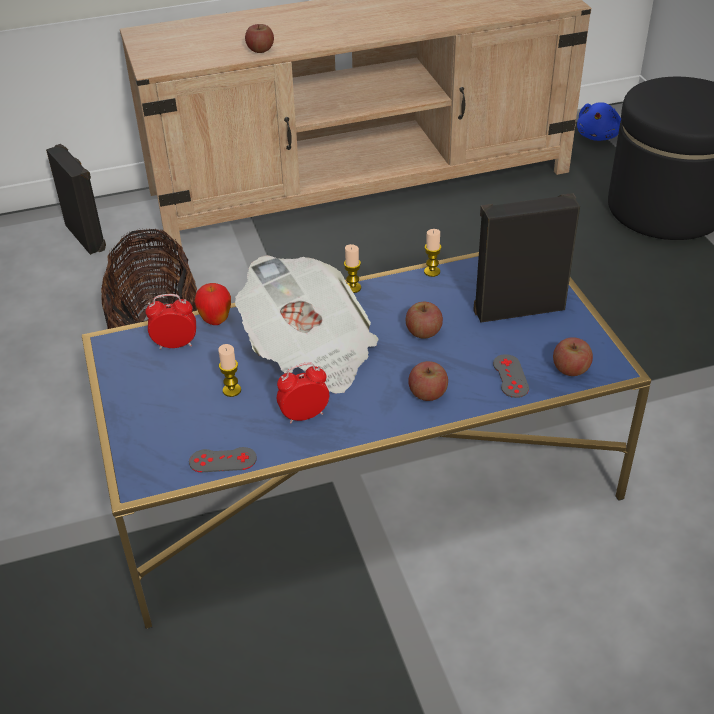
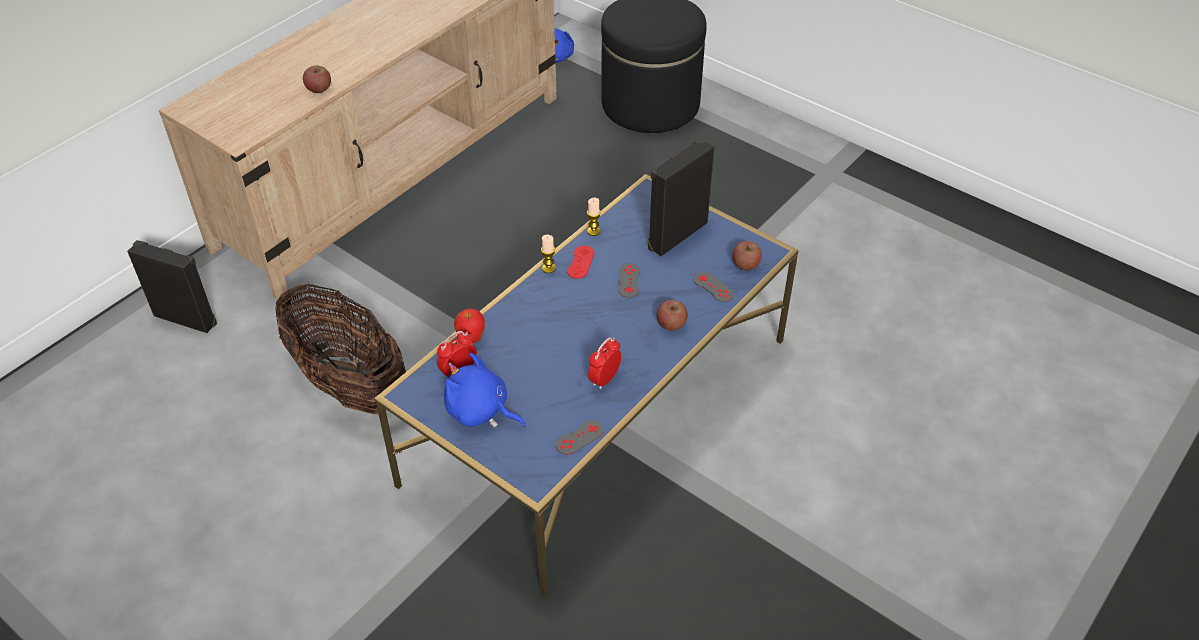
camera: 35 degrees left, 5 degrees up
(157, 389) = (480, 411): none -> blue plush toy
(232, 390) = (536, 385): candle -> none
(310, 351) = (563, 330): newspaper -> none
(390, 295) = (580, 262): none -> red game controller
(423, 332) = (629, 280): apple -> grey game controller

